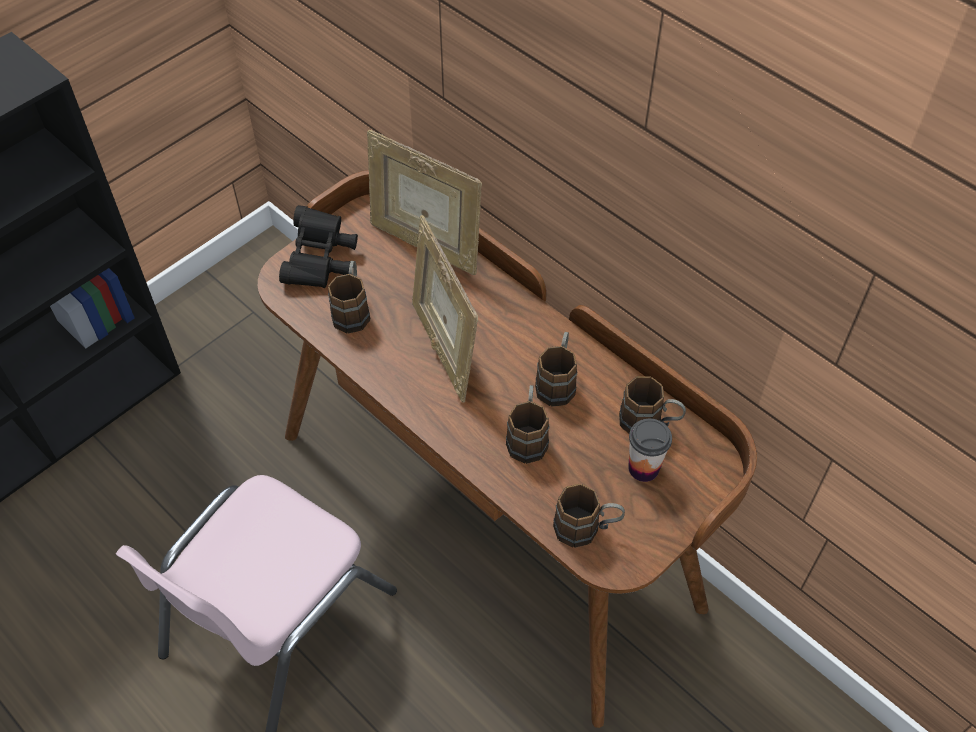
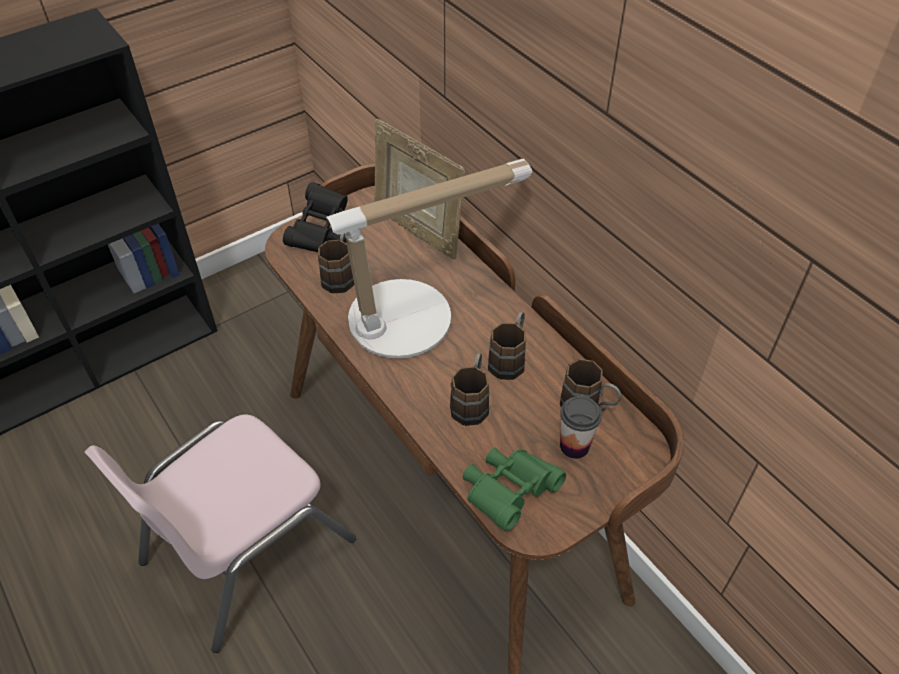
camera: 10 degrees right, 5 degrees down
(444, 348) = (413, 317): picture frame -> table lamp
(586, 529) = (509, 493): brown mug -> green binoculars

